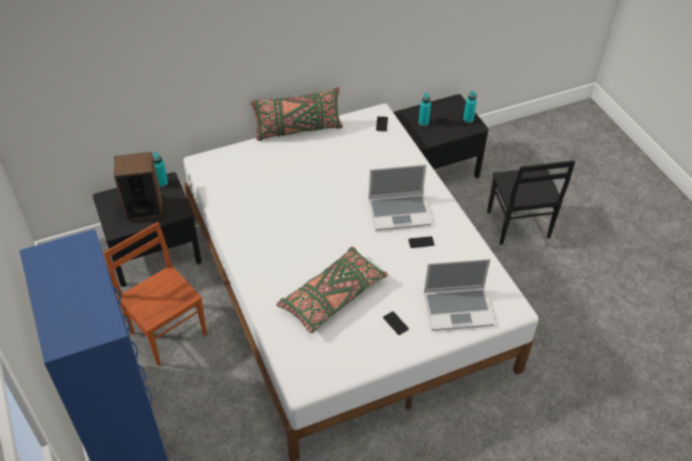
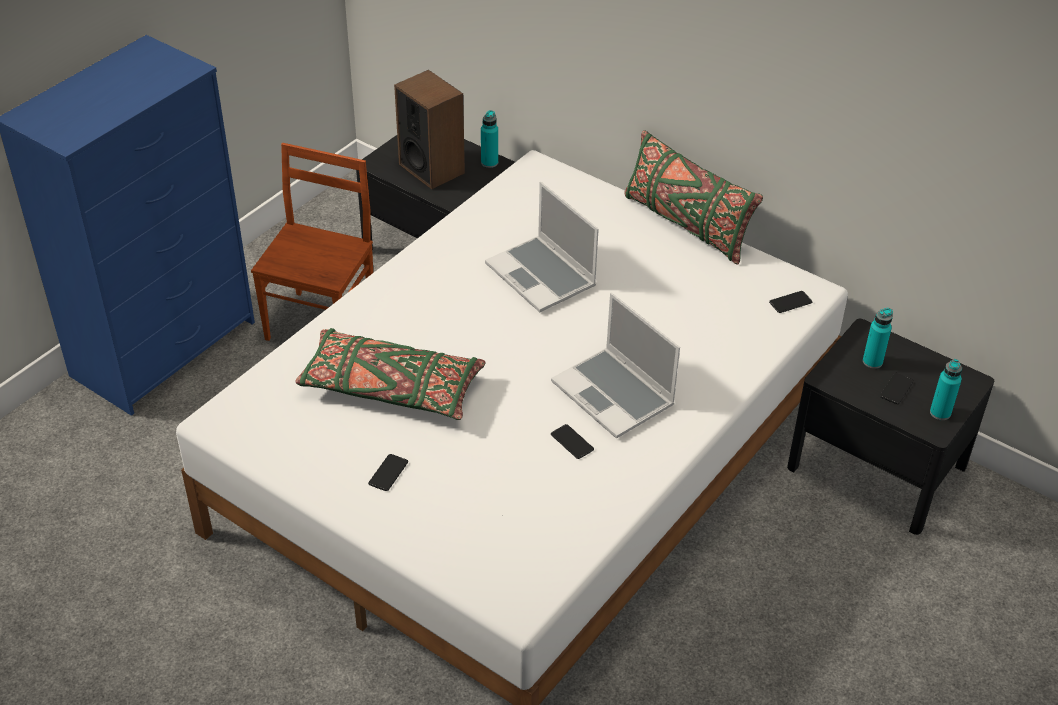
camera: 60 degrees right, 5 degrees down
(458, 309) = (468, 535): laptop -> laptop (542, 276)
(517, 225) = (850, 631): black chair -> none

